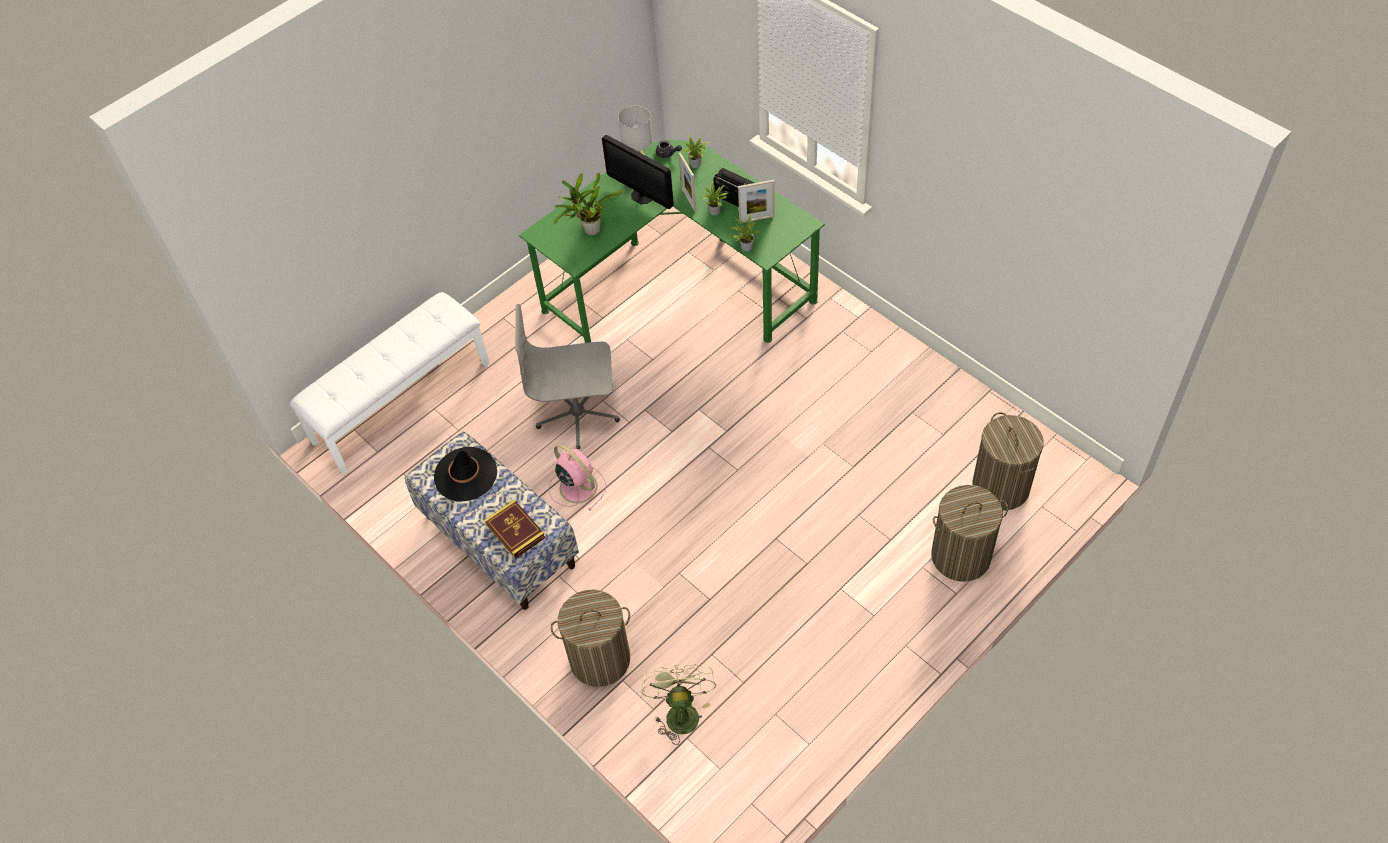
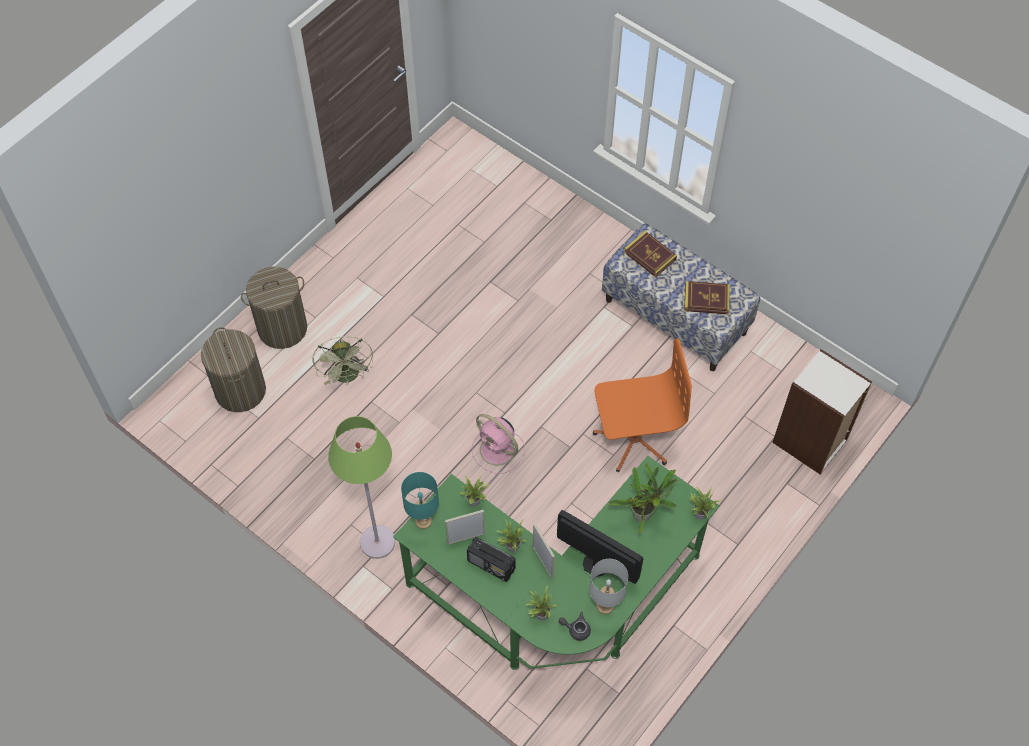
camera: 170 degrees right, 5 degrees up
(401, 401) = (810, 442): white bench -> bookcase
(465, 474) = (706, 299): black hat -> book
(538, 229) = (699, 512): none -> potted plant
(577, 486) = (619, 368): pink fan -> pink fan (498, 451)
(578, 414) = (633, 438): grey office chair -> orange office chair
(600, 659) = (571, 233): laundry basket -> none
(680, 711) = (504, 202): green fan -> green fan (348, 377)
(796, 233) = (422, 521): none -> turquoise table lamp
(844, 335) = (377, 542): none -> green floor lamp

